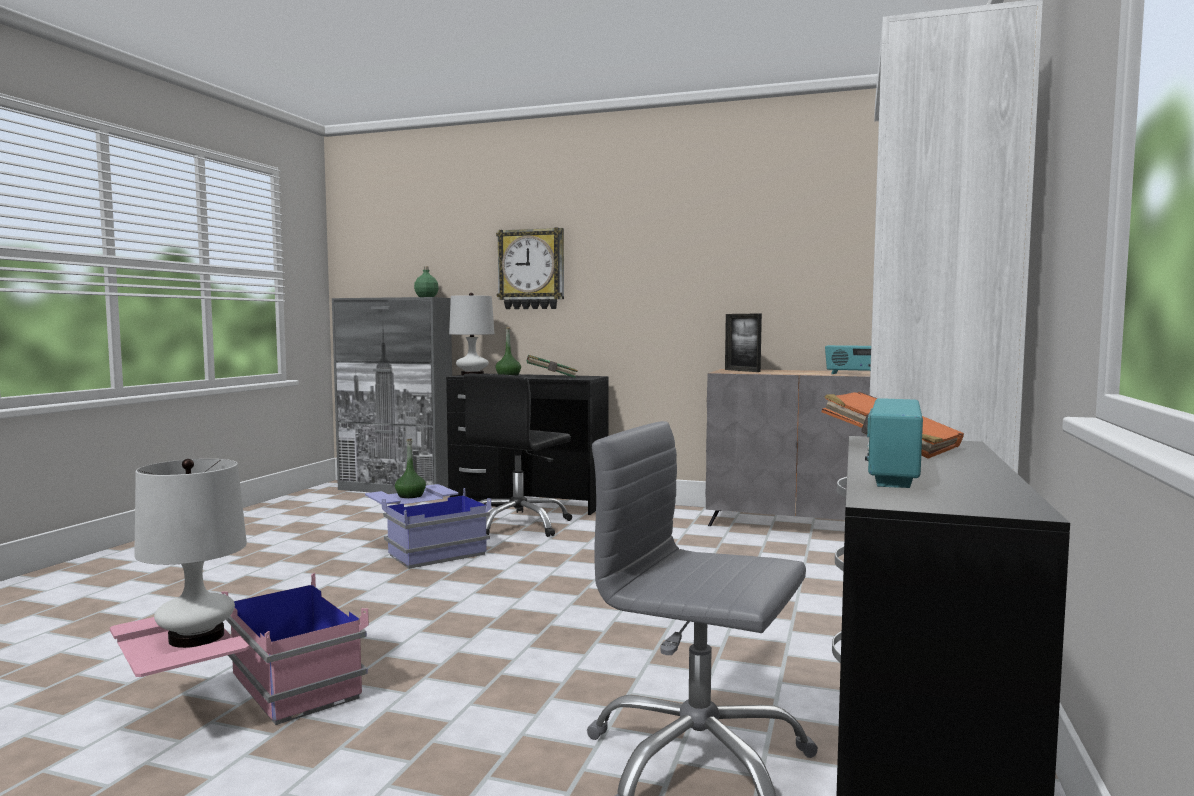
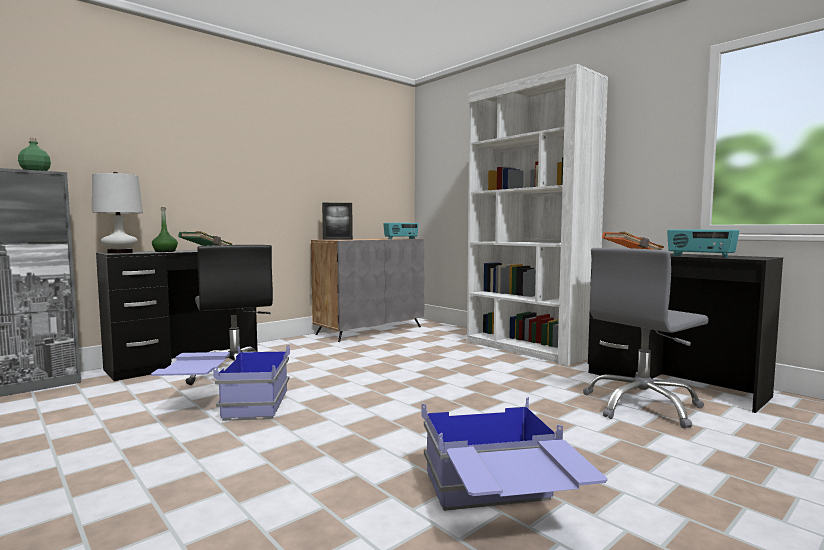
camera: 60 degrees left, 0 degrees up
(196, 637) = (514, 461): white table lamp -> none
(243, 702) = (501, 510): pink storage box -> blue storage box
(410, 496) = (190, 365): green bottle -> none
(531, 269) = (156, 156): wall clock -> none

